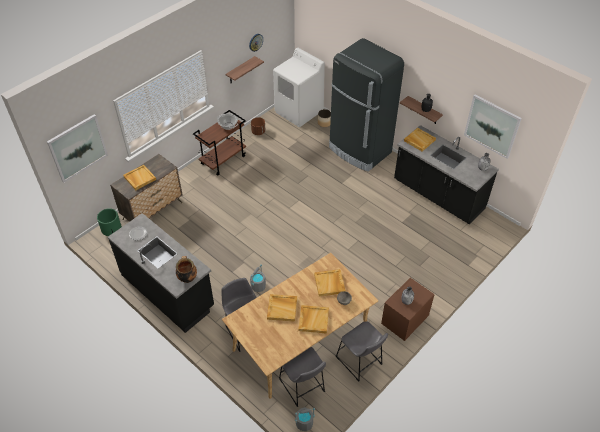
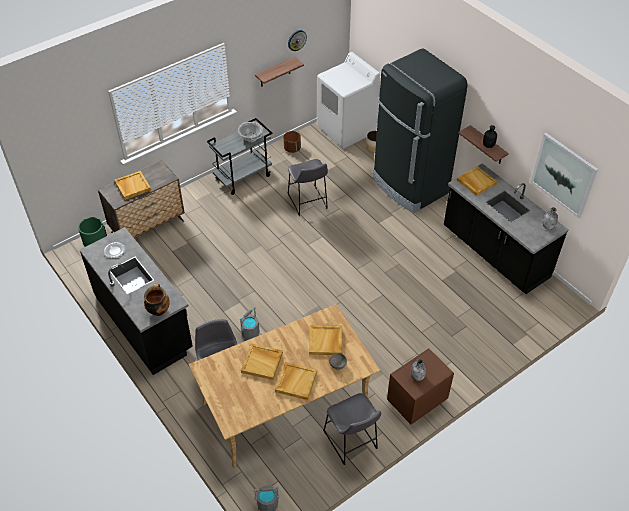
camera: 10 degrees right, 0 degrees up
(78, 148) = (61, 142): picture -> none
(223, 160) = (243, 177): brown cart -> grey cart
(302, 387) = (275, 461): grey stool -> grey stool (308, 203)

